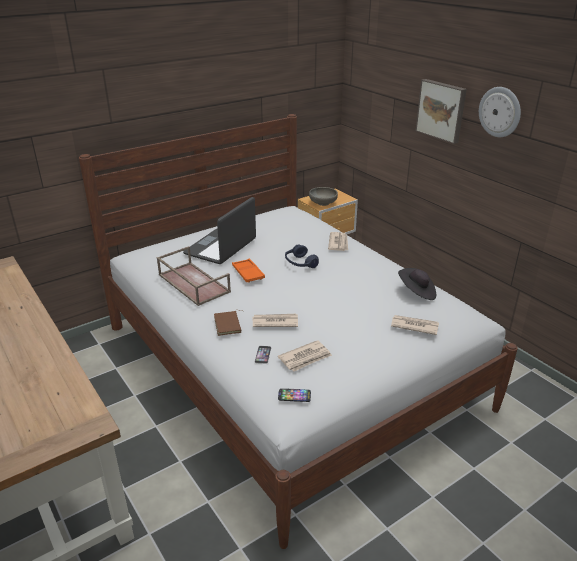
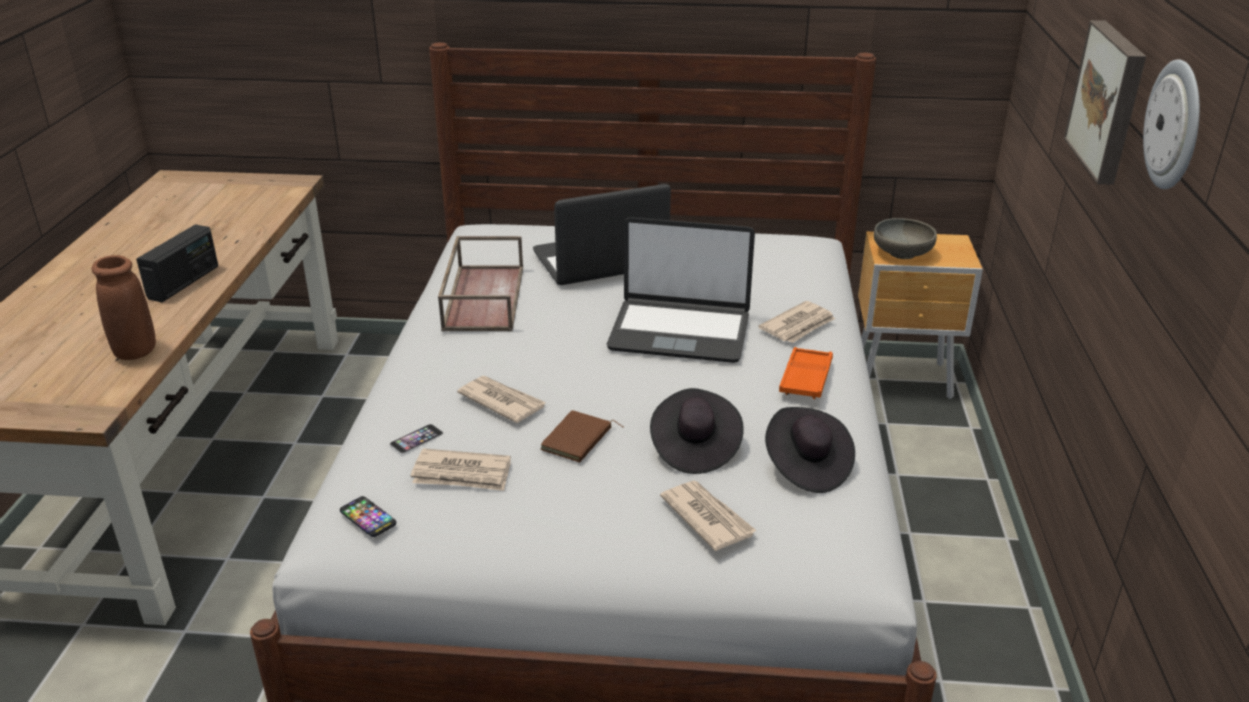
camera: 40 degrees right, 0 degrees up
(27, 340) = (184, 282): none -> radio
(63, 384) = (136, 351): none -> brown vase
(228, 325) = (437, 375): brown book -> brown book (578, 440)
(248, 273) = (577, 314): orange tray -> orange tray (805, 378)
(300, 263) = (679, 332): blue headphones -> laptop
(373, 304) = (694, 448): none -> black hat

